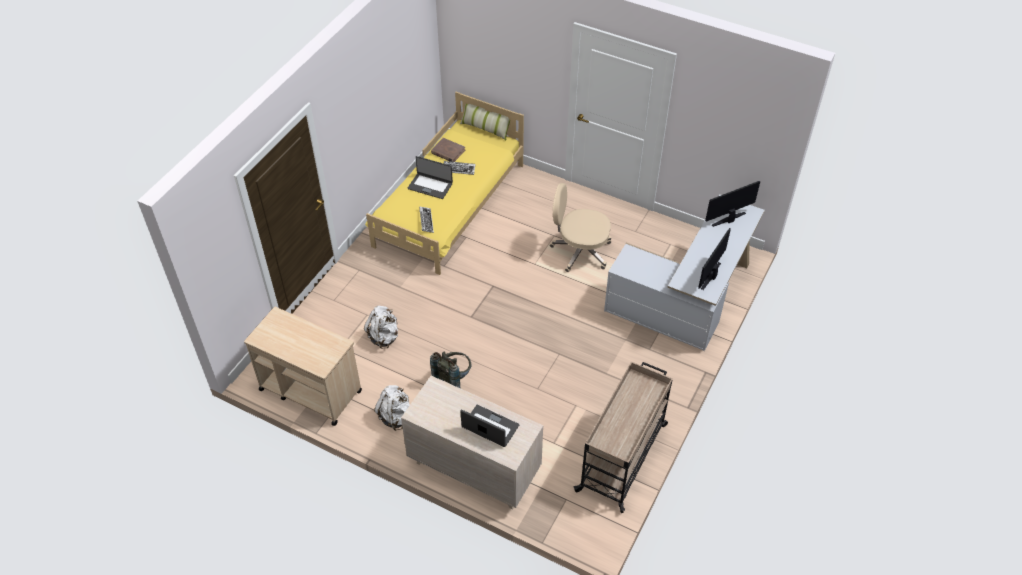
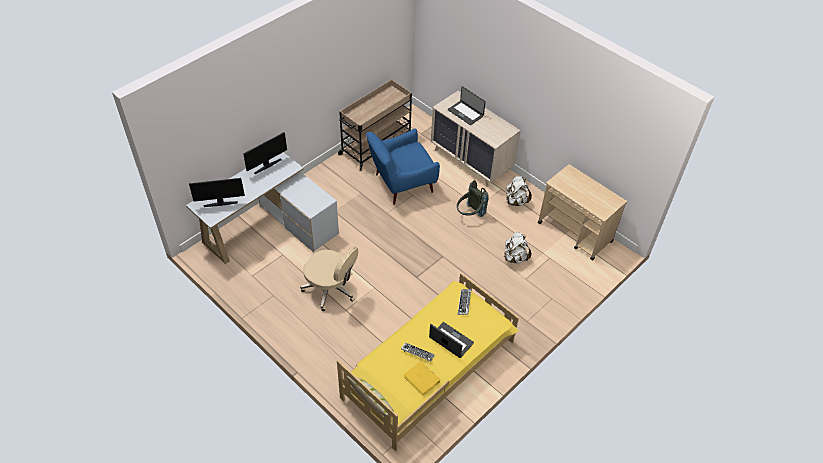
camera: 165 degrees left, 0 degrees up
(448, 152) = (422, 379): brown book -> yellow book
(559, 400) = (401, 184): none -> blue armchair

